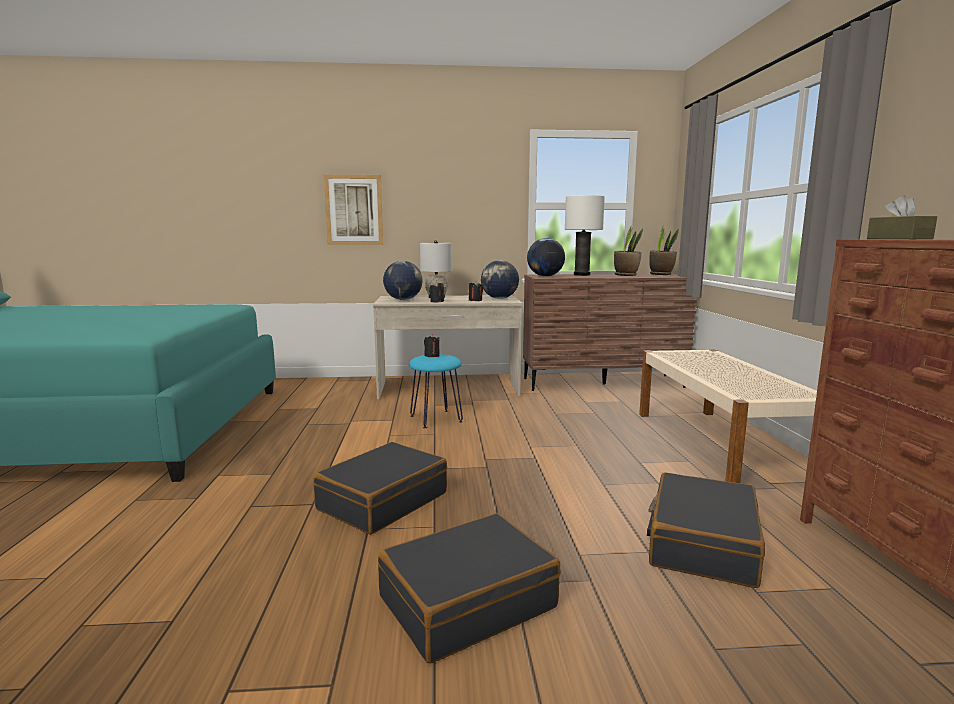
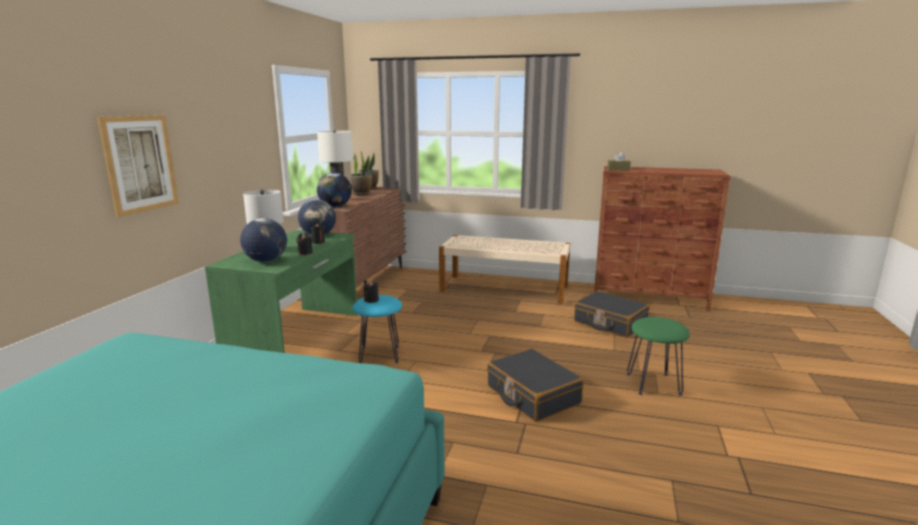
camera: 70 degrees left, 5 degrees up
(448, 388) = (296, 337): beige desk -> green desk
(467, 601) = (653, 384): black suitcase -> green stool

